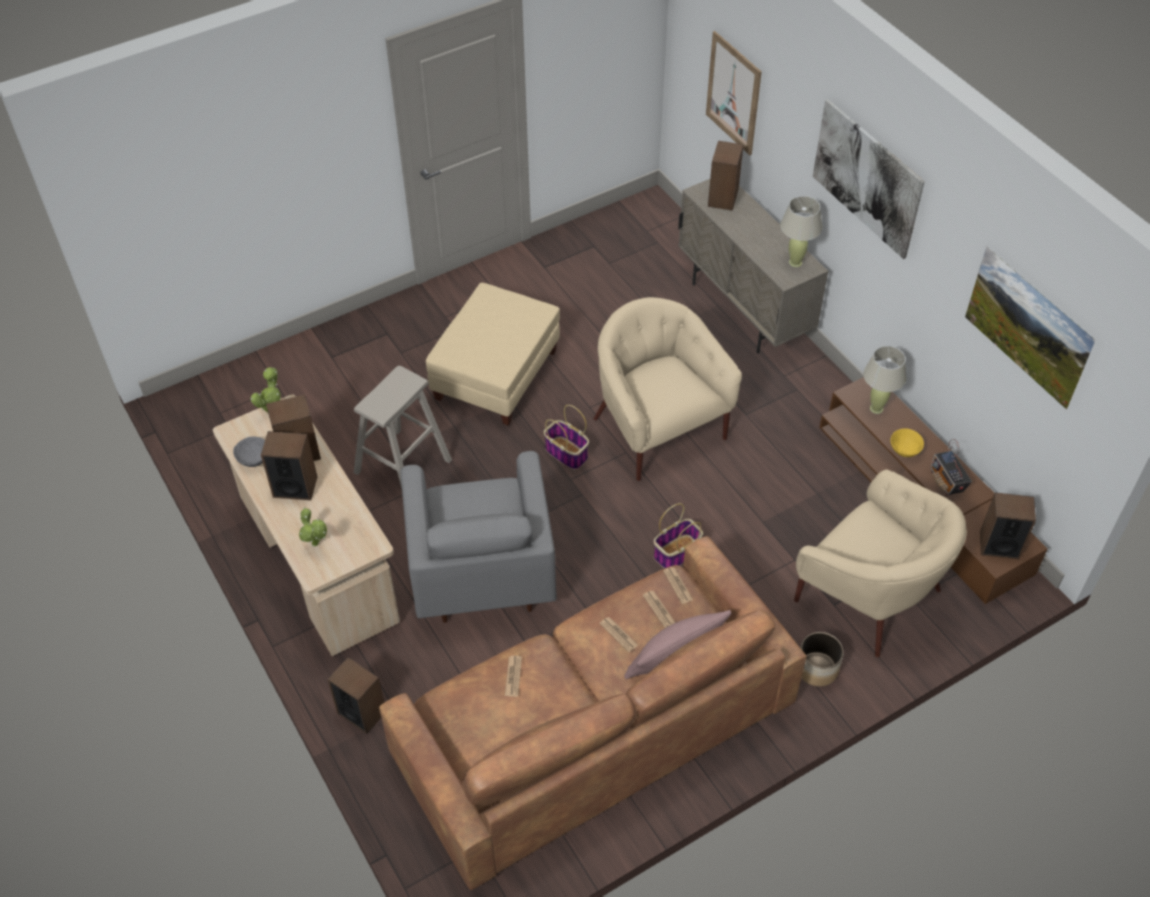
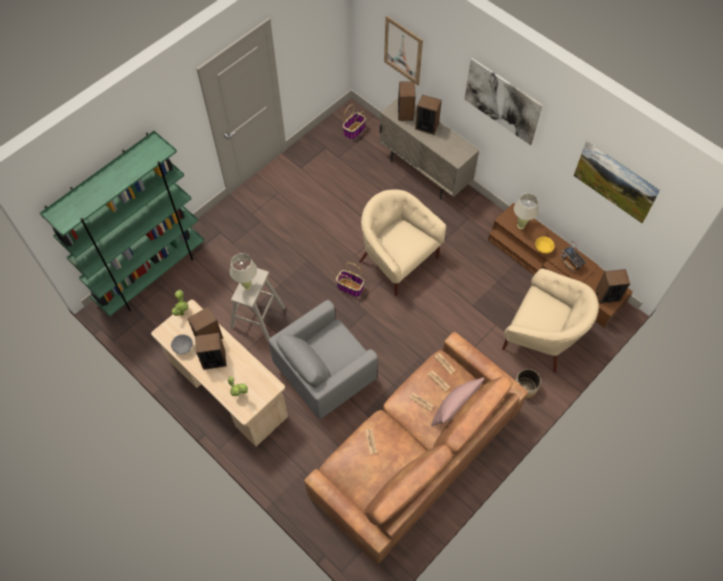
camera: 15 degrees left, 10 degrees up
(260, 371) = (151, 274): none -> green bookcase
(362, 712) = (283, 475): speaker -> speaker (427, 126)
(481, 574) = (325, 375): grey armchair -> grey armchair turned 75 degrees clockwise
(496, 376) = (294, 246): beige ottoman -> none
(676, 553) = (430, 336): basket -> basket (354, 131)
(795, 262) = (459, 148): beige table lamp -> beige table lamp (247, 286)

